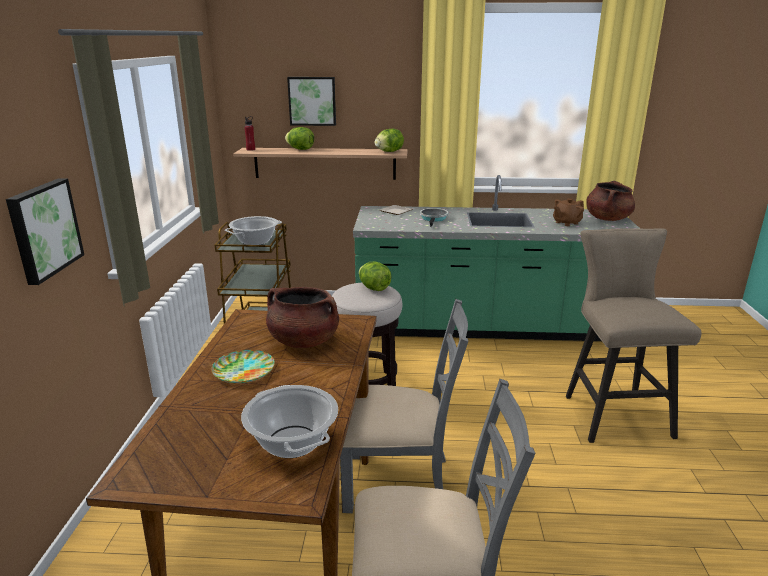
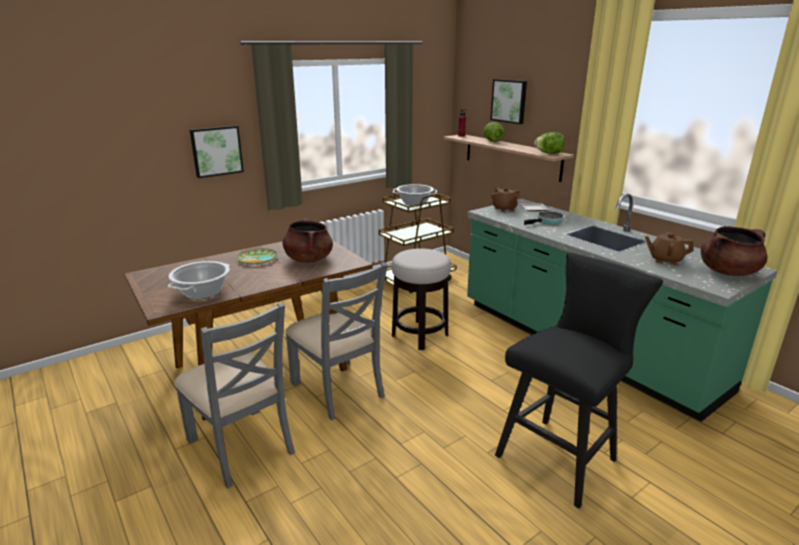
camera: 50 degrees right, 0 degrees up
(374, 288) = (431, 255): lettuce -> none
(376, 219) = (504, 209): none -> brown teapot
(612, 412) = (562, 455): beige stool -> black stool

